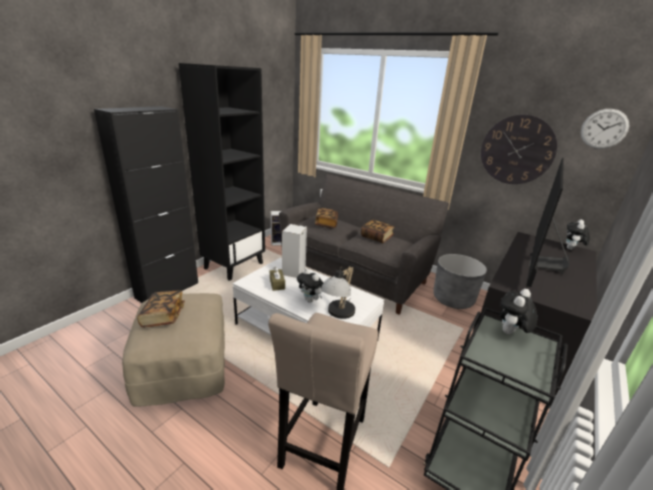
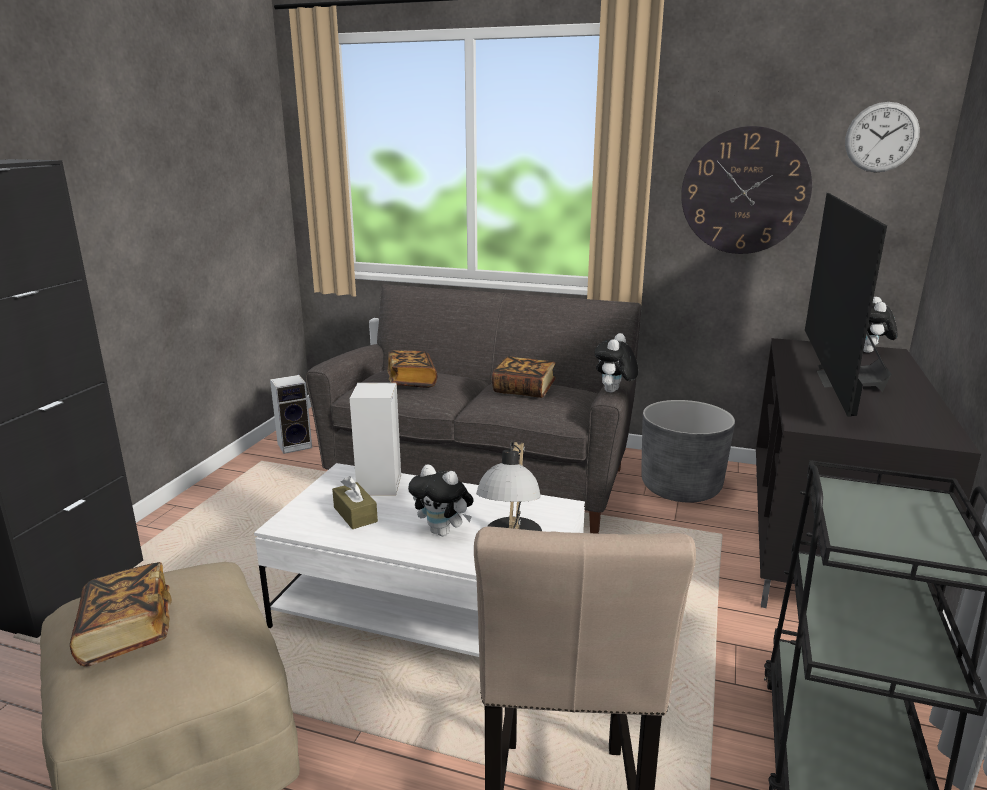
camera: 15 degrees left, 5 degrees down
(234, 265) = (214, 508): black bookcase -> none
(510, 333) = (871, 496): plush toy -> plush toy (614, 392)

